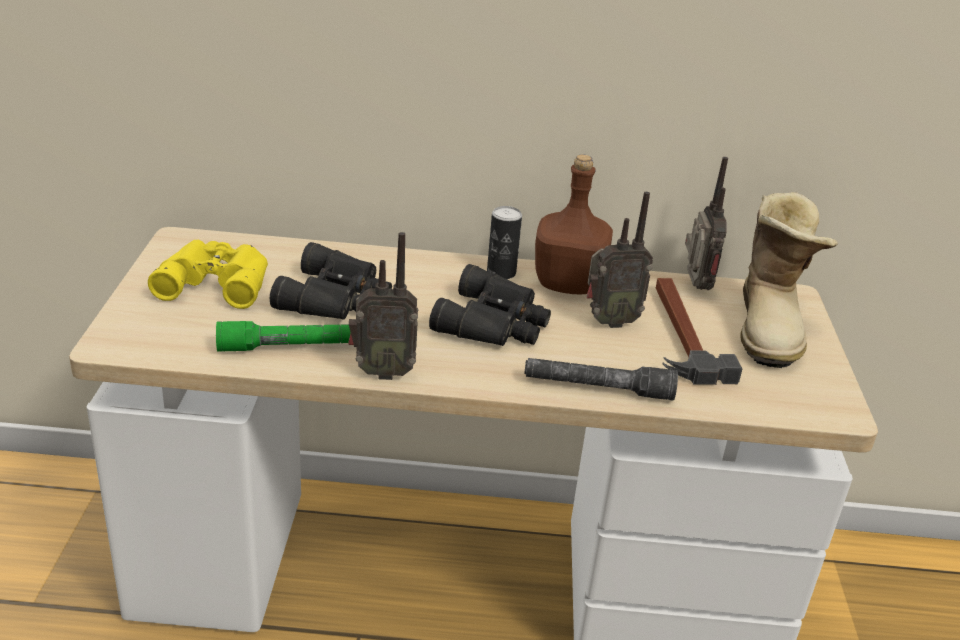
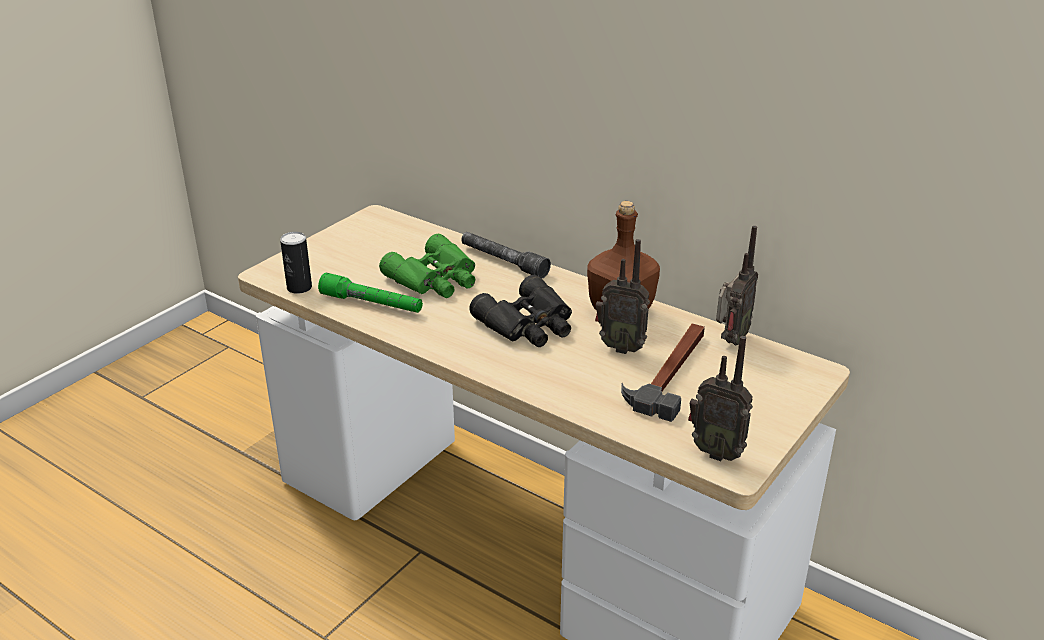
camera: 35 degrees right, 0 degrees up
(216, 281) = (370, 248): yellow binoculars -> none
(337, 298) = (436, 279): black binoculars -> green binoculars
(382, 371) = (412, 335): radio -> radio (716, 451)
(501, 273) = (577, 290): can -> can (299, 287)
(597, 388) = (552, 391): grey flashlight -> grey flashlight (503, 261)
(771, 327) = (761, 389): boot -> none

